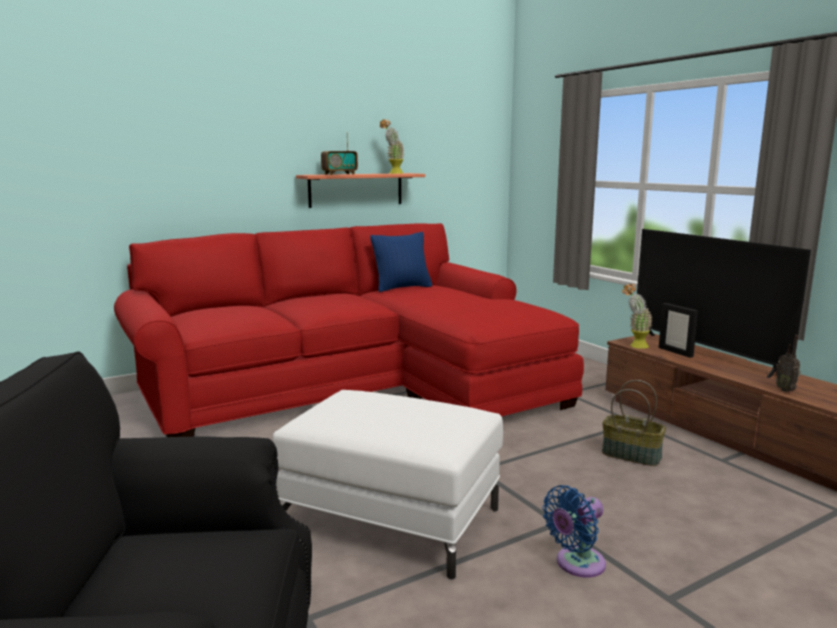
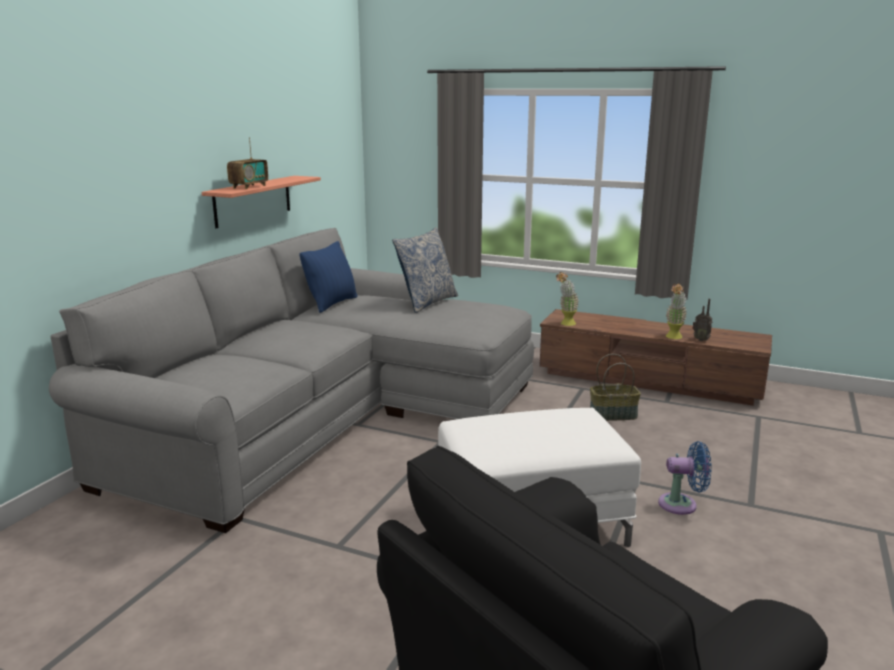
camera: 35 degrees left, 5 degrees up
(361, 386) = (327, 416): red sofa -> grey sofa
(392, 173) = (291, 179): potted plant -> potted plant (673, 338)
(479, 297) = (426, 302): none -> pillow
(576, 564) = (682, 504): blue fan -> blue fan turned 105 degrees counterclockwise
(676, 352) = (598, 323): picture frame -> none
(704, 354) = (617, 321): television -> none

